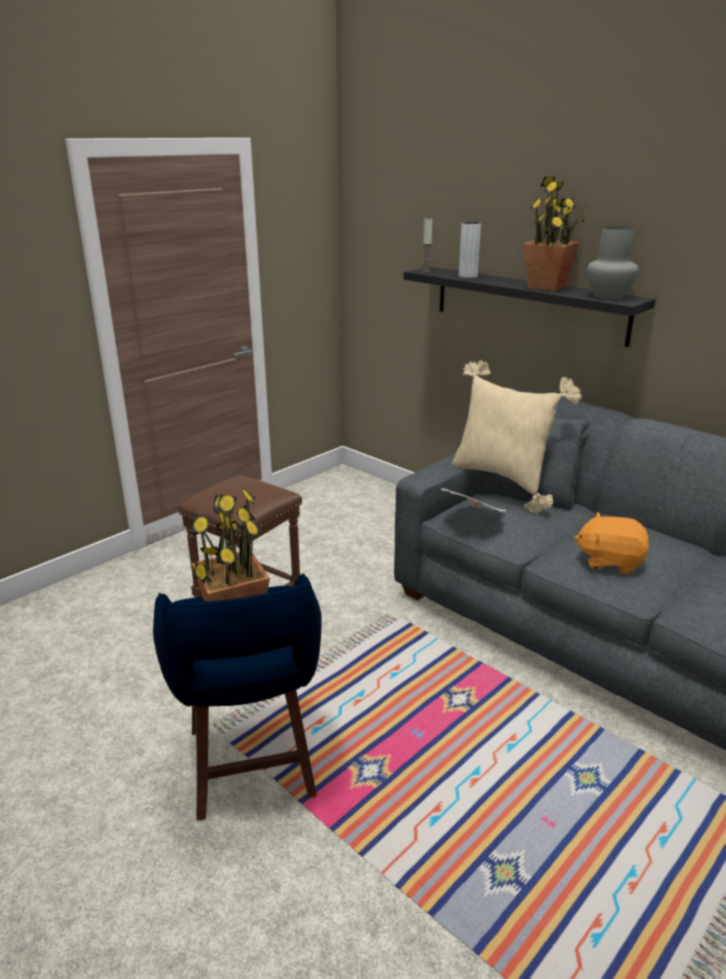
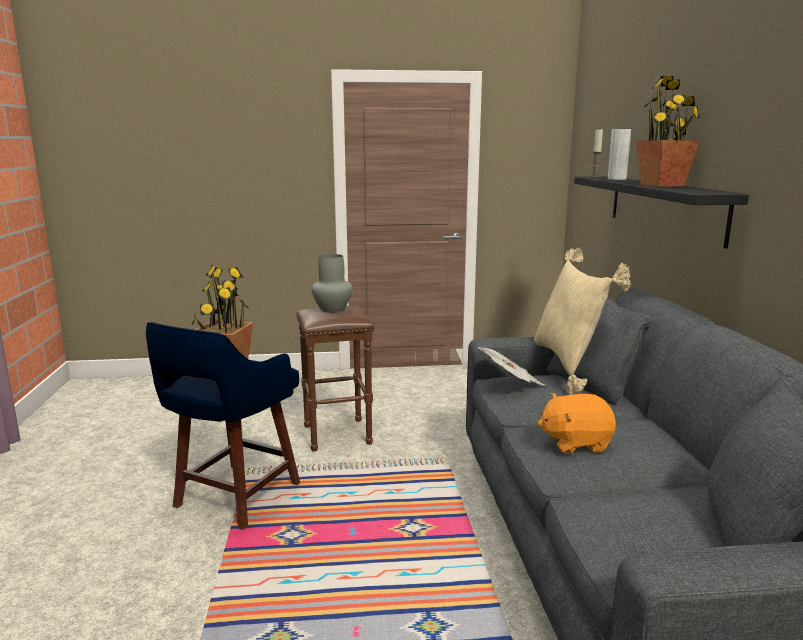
camera: 40 degrees right, 10 degrees down
(609, 296) = (699, 190): grey vase -> grey vase (332, 309)
(610, 561) = (575, 443): orange plush toy -> orange plush toy turned 60 degrees counterclockwise

